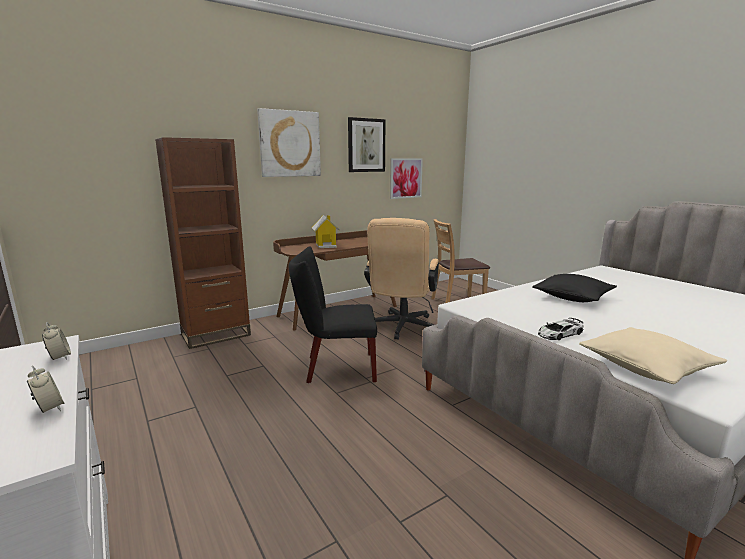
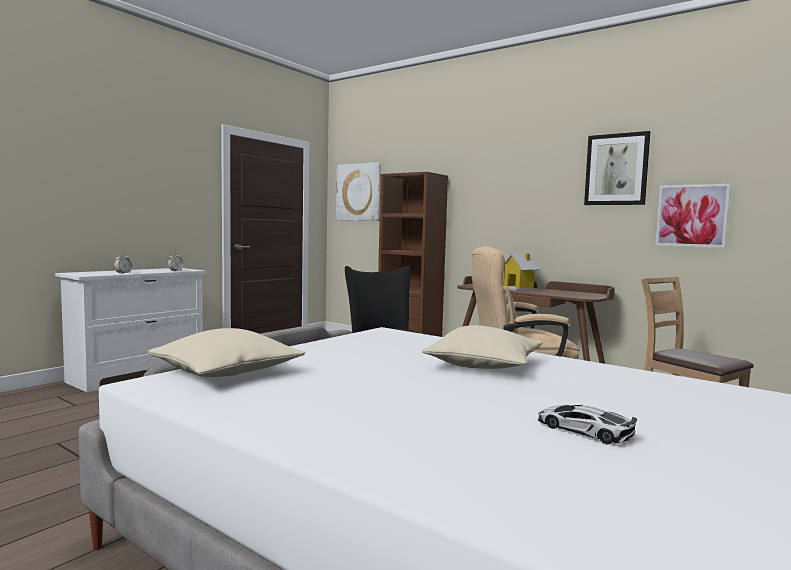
camera: 70 degrees right, 10 degrees down
(289, 144) = (512, 174): picture -> picture (359, 192)
(559, 334) = (316, 353): toy car -> toy car (584, 430)
(572, 297) = (484, 365): black pillow -> beige pillow

